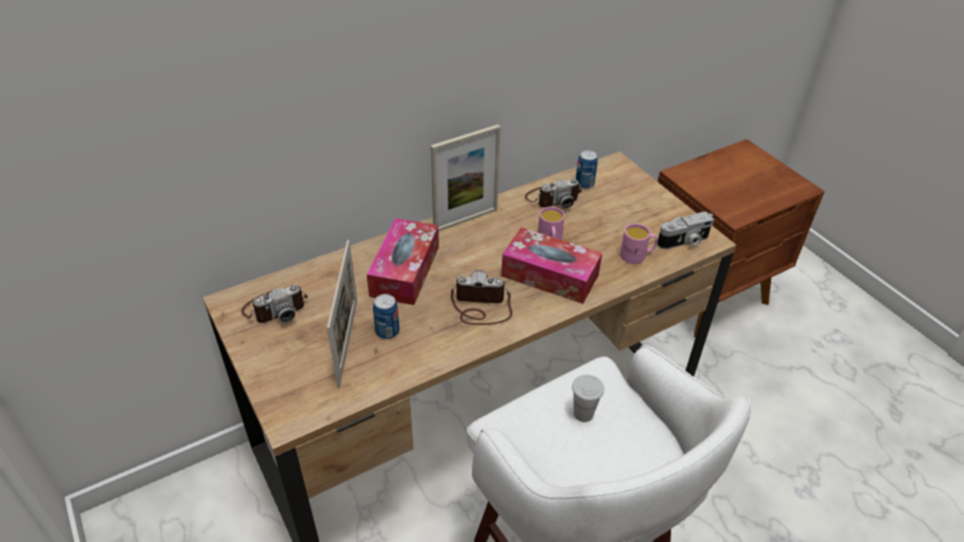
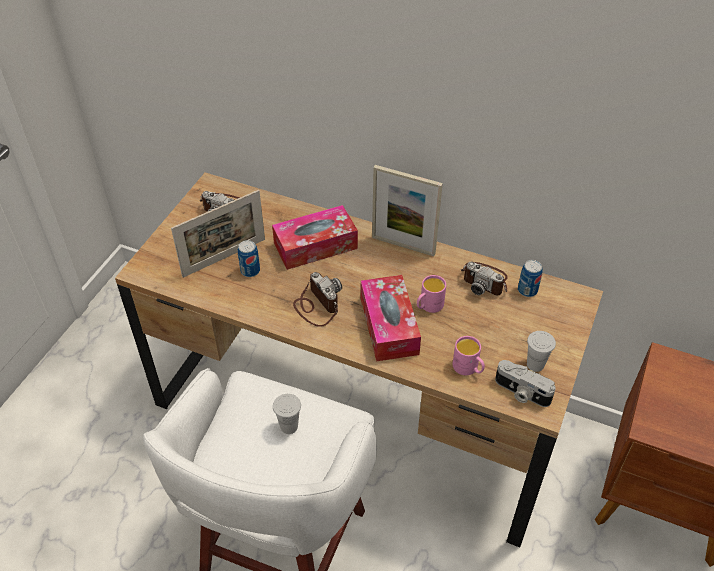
camera: 55 degrees right, 5 degrees up
(662, 220) = (535, 364): none -> white cup

